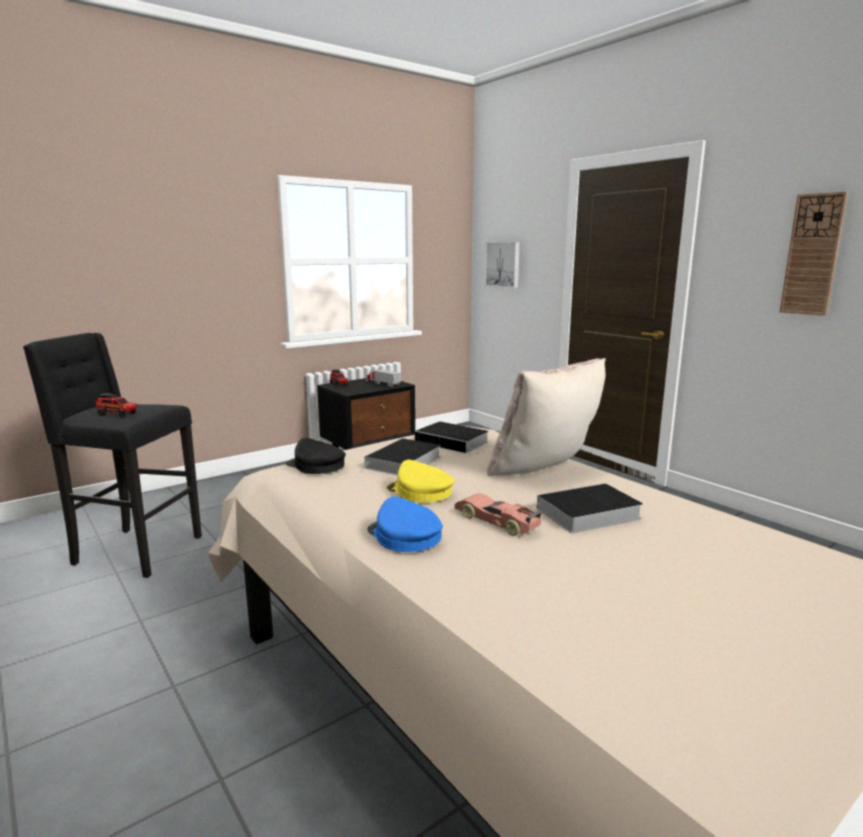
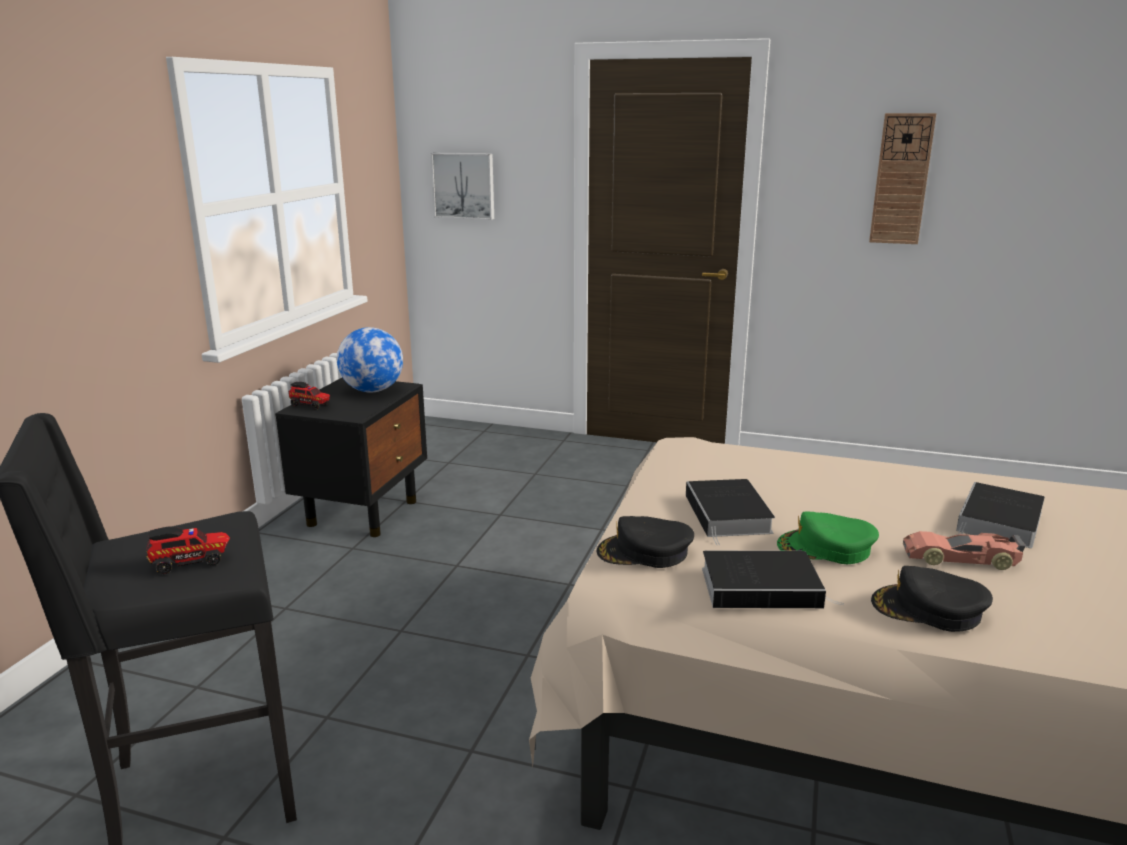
camera: 35 degrees left, 5 degrees up
(382, 383) = (373, 390): toy truck -> globe
(404, 535) = (928, 609): blue cap -> black cap
(419, 491) = (826, 548): yellow cap -> green cap
(454, 442) = (714, 468): book -> book (763, 586)
(546, 471) = (869, 480): beige pillow -> none

